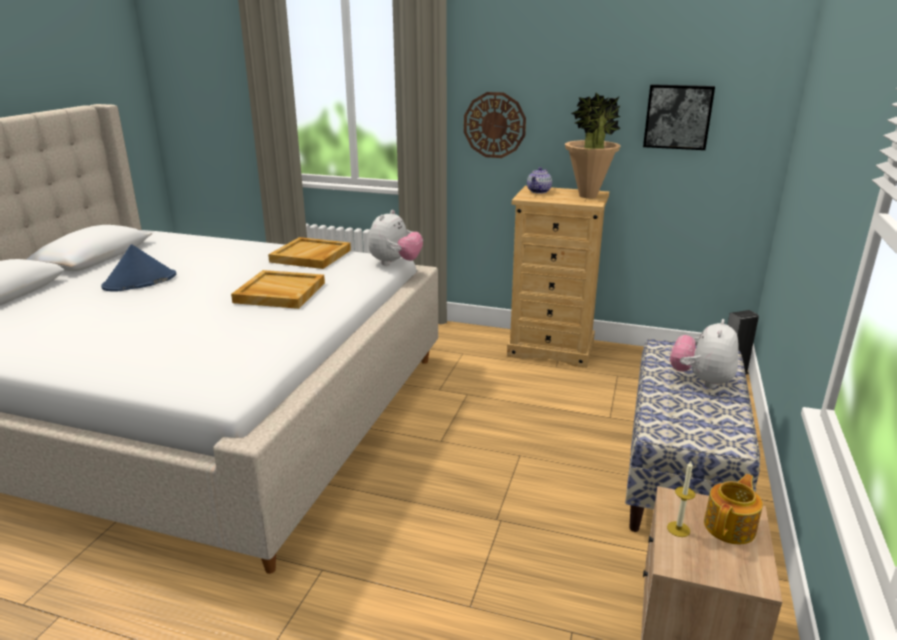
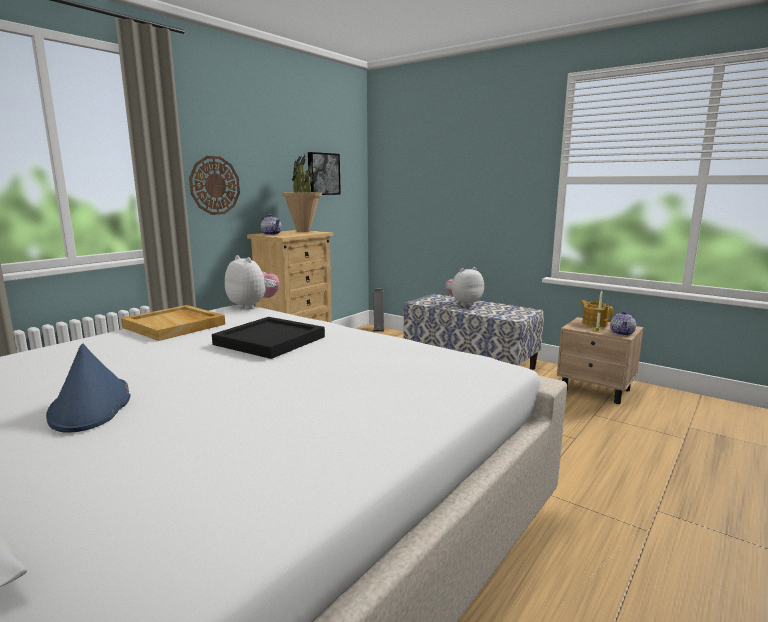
camera: 70 degrees left, 10 degrees down
(279, 293) = (270, 341): beige tray -> black tray
(691, 563) = (622, 333): none -> teapot
(701, 381) = (463, 303): plush toy -> plush toy turned 105 degrees clockwise

